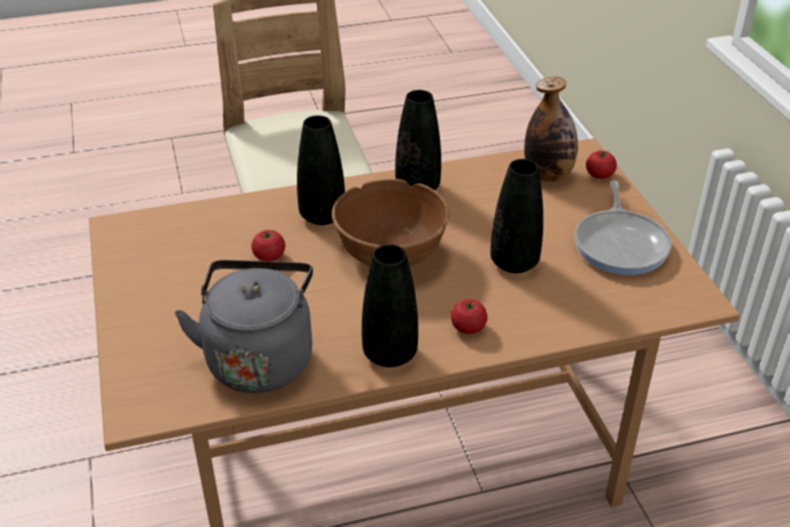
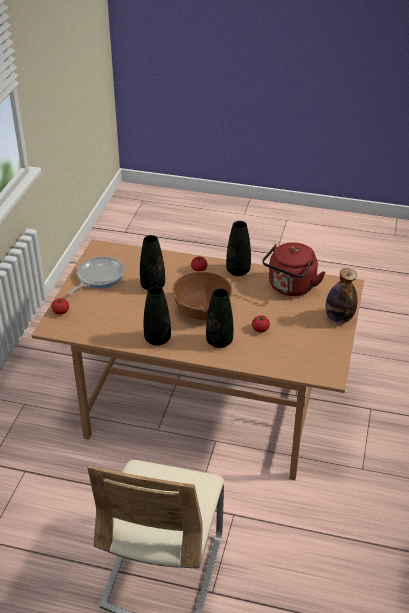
camera: 150 degrees left, 0 degrees up
(259, 357) = (290, 287): grey kettle -> red kettle
(548, 175) = (85, 321): bottle -> bottle (339, 318)

